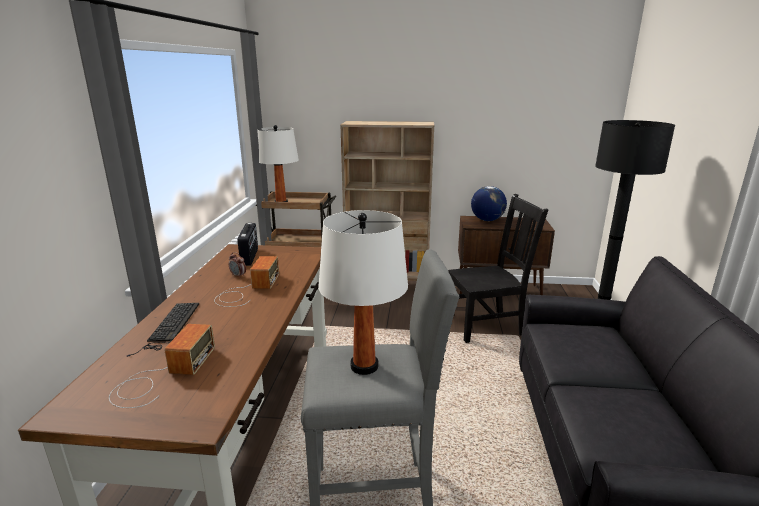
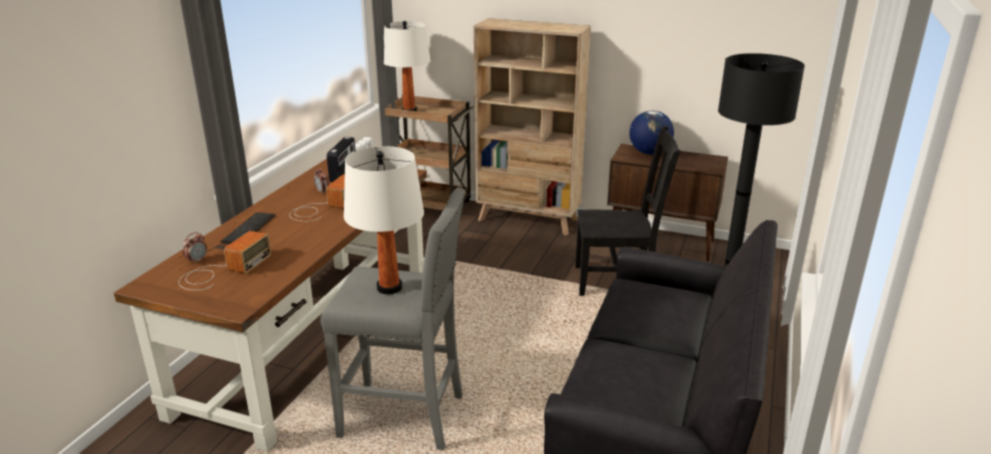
camera: 15 degrees right, 5 degrees up
(125, 368) = (197, 261): none -> alarm clock

